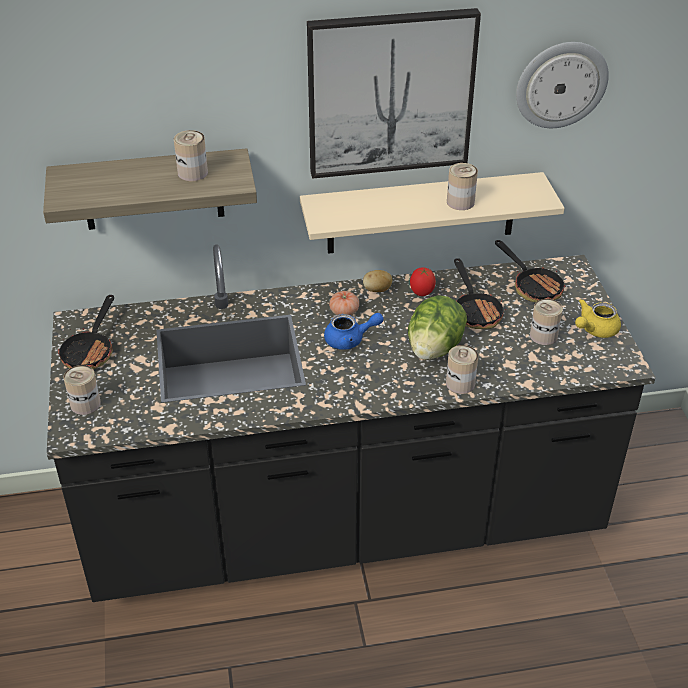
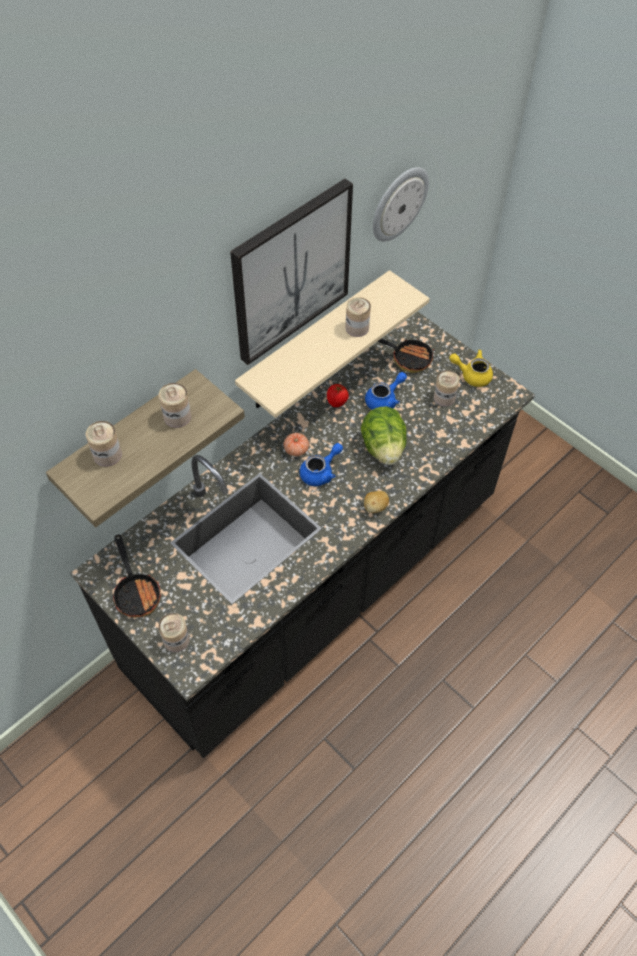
camera: 35 degrees left, 15 degrees up
(377, 290) = (303, 417): potato -> potato (375, 507)
(460, 383) = (422, 468): can -> can (107, 455)
(475, 311) = (384, 400): frying pan -> blue teapot
(594, 330) = (472, 375): yellow teapot -> yellow teapot turned 90 degrees clockwise

